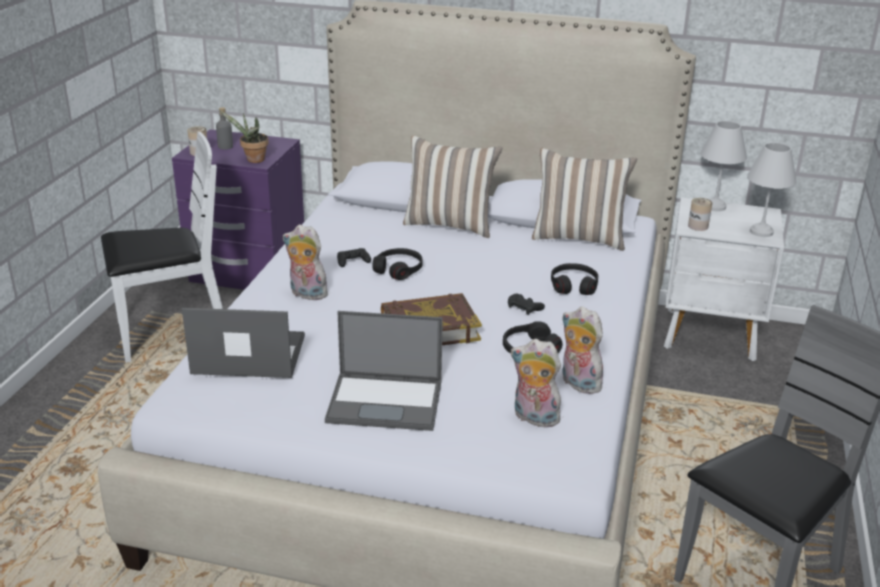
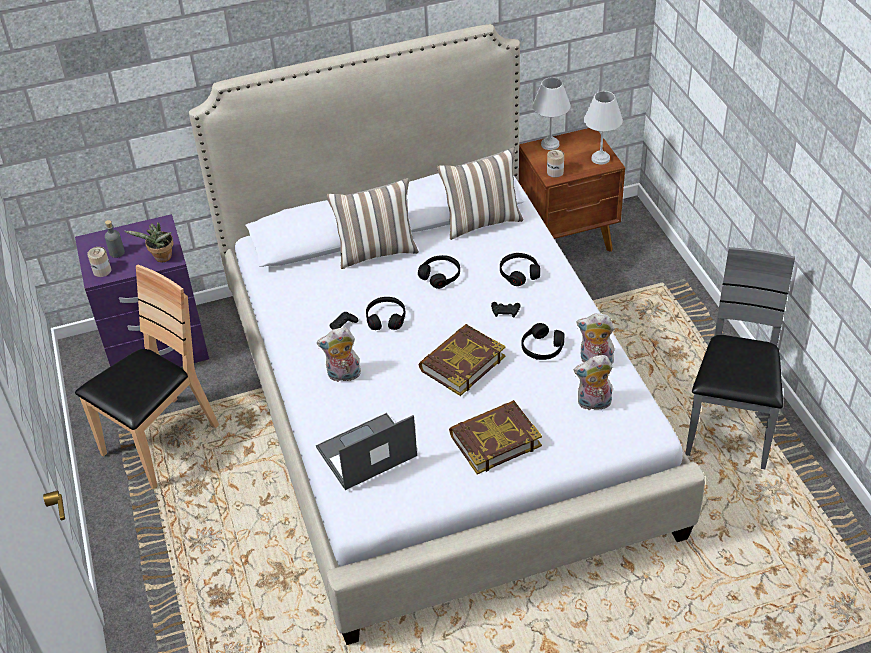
camera: 30 degrees left, 15 degrees up
(172, 333) = (161, 442): white chair -> brown chair
(386, 401) = (494, 440): laptop -> book
(490, 260) = (440, 275): none -> black headphones
(711, 335) = (568, 240): white nightstand -> brown nightstand

